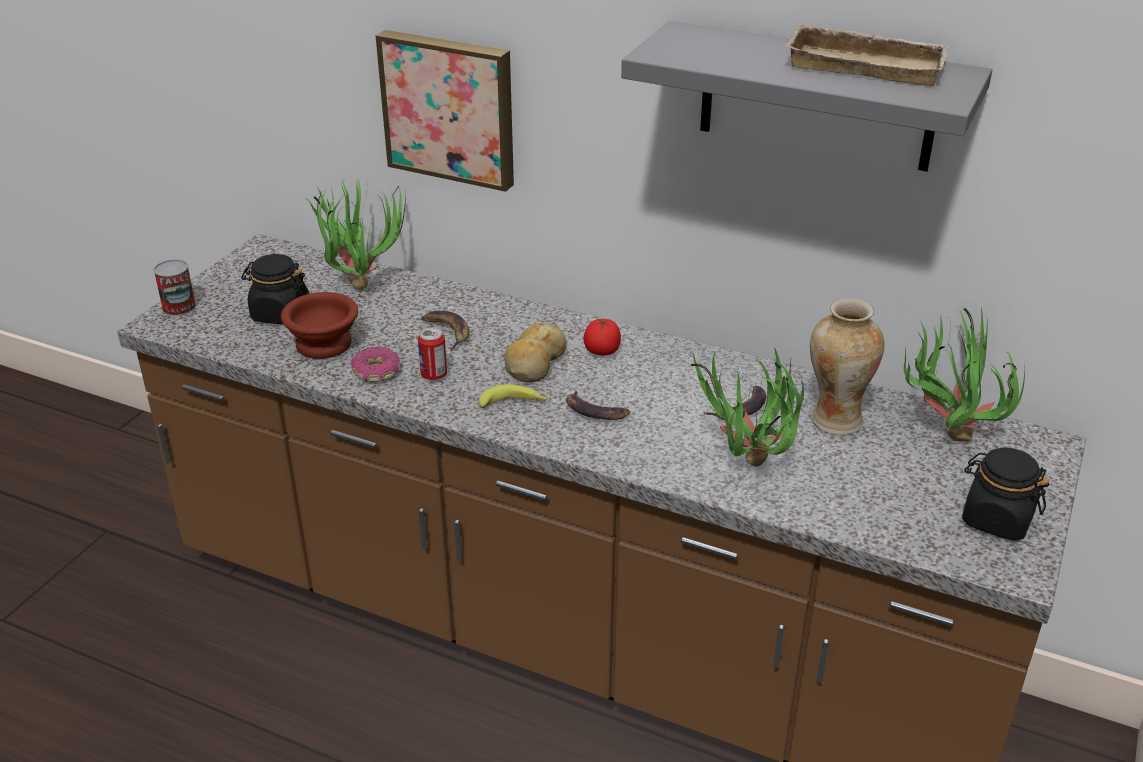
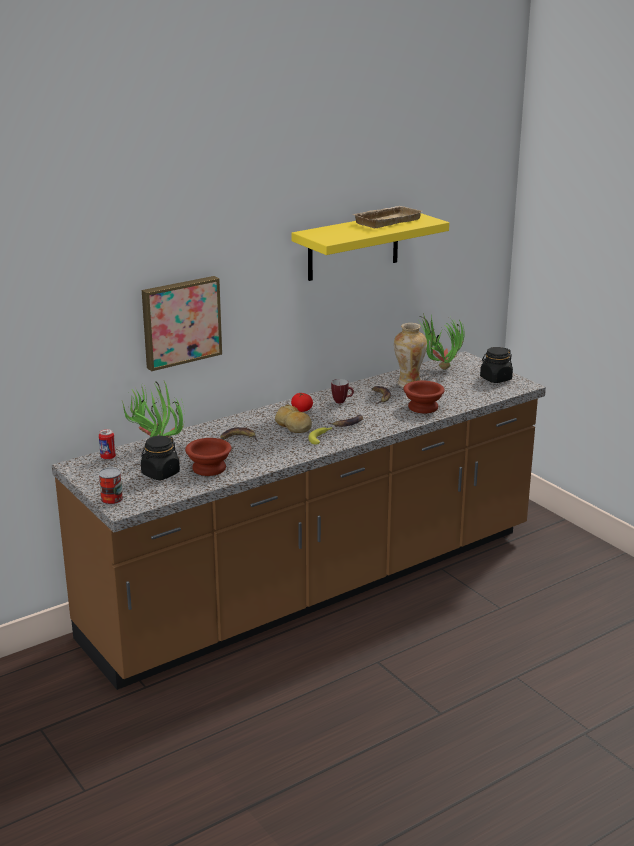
camera: 60 degrees left, 10 degrees down
(376, 372) = (254, 461): donut -> none
(434, 375) = (274, 449): can -> can (108, 457)
(678, 376) = (342, 401): none -> mug
(746, 470) = (422, 408): potted plant -> brown bowl
(817, 97) = (353, 246): grey shelf -> yellow shelf

